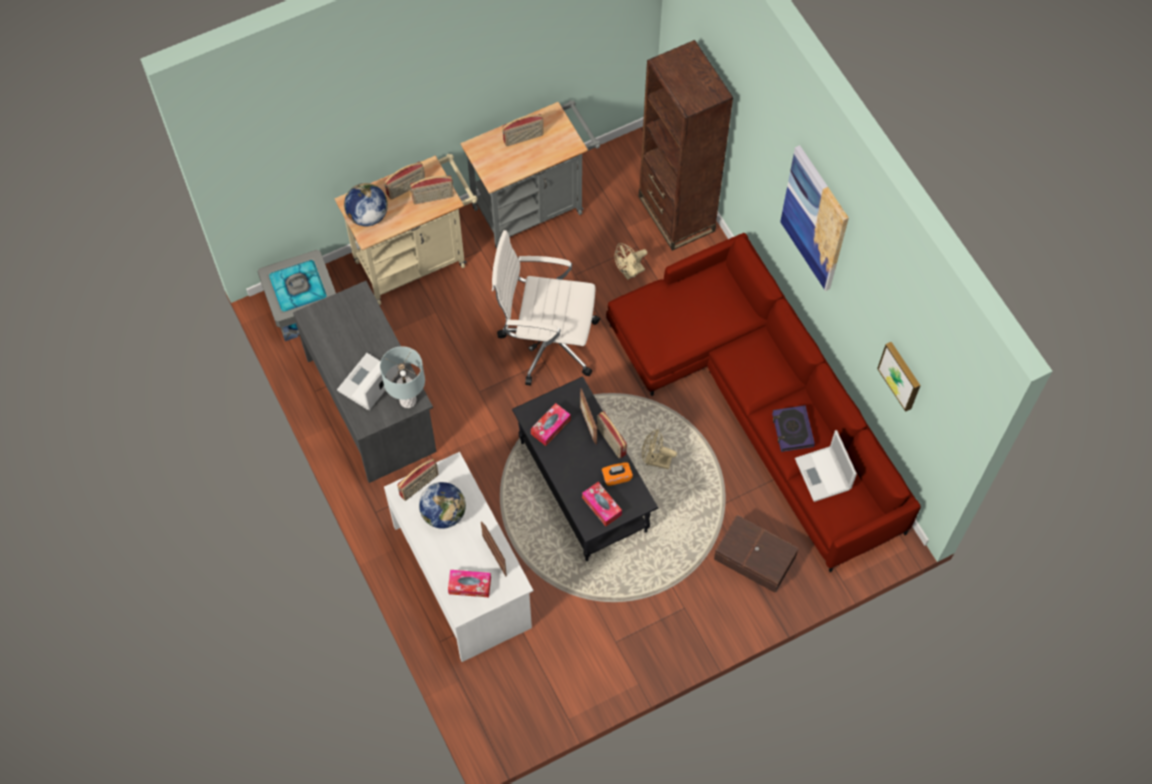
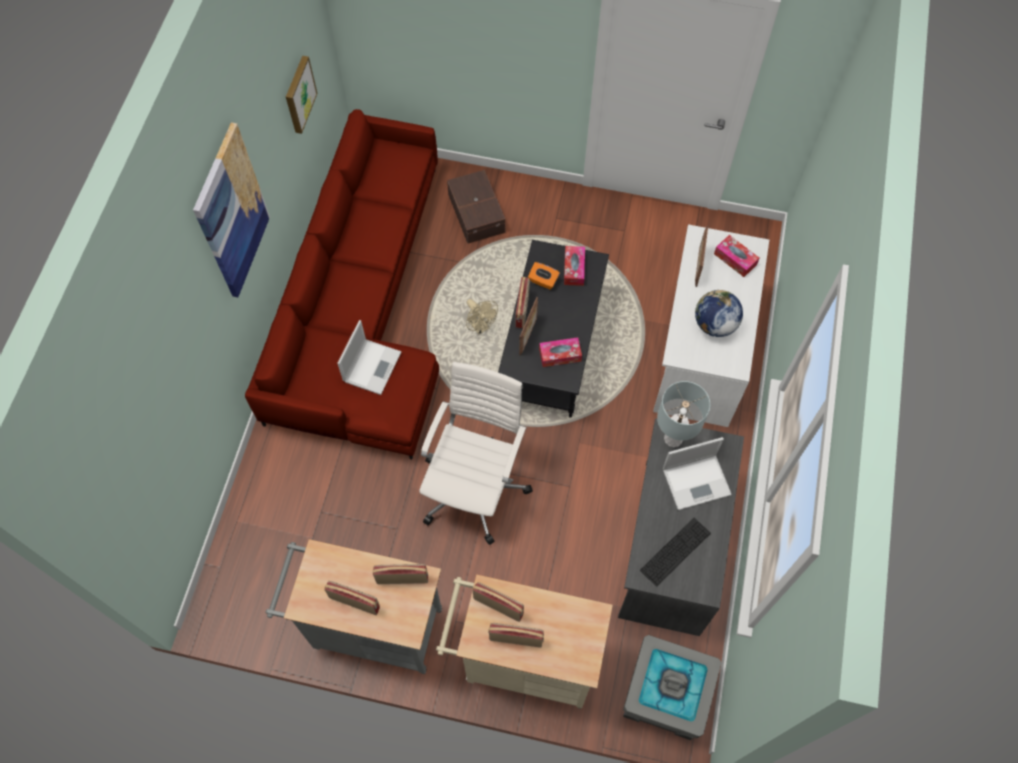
camera: 140 degrees left, 0 degrees up
(348, 325) = (675, 551): none -> keyboard
(367, 216) = (578, 638): globe -> none
(419, 485) = (718, 360): radio -> radio (402, 578)
(546, 341) = (475, 486): white office chair -> white office chair turned 120 degrees counterclockwise
(629, 273) = (351, 493): beige fan -> none
(676, 214) = (258, 516): brown bookcase -> none
(792, 430) = (375, 233): book -> none
(823, 475) = (387, 189): laptop -> laptop (372, 365)

